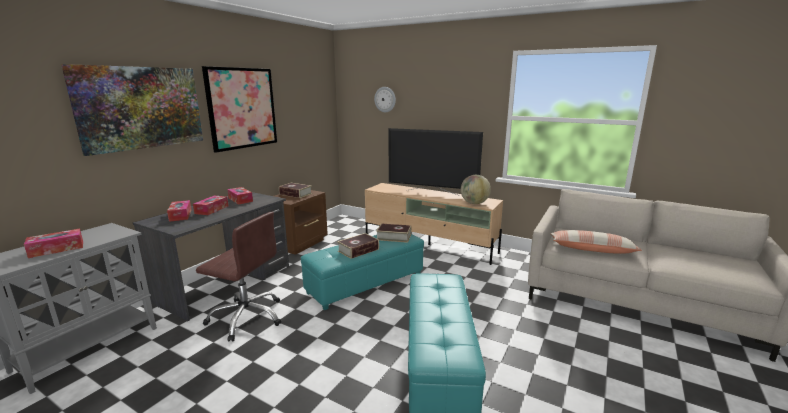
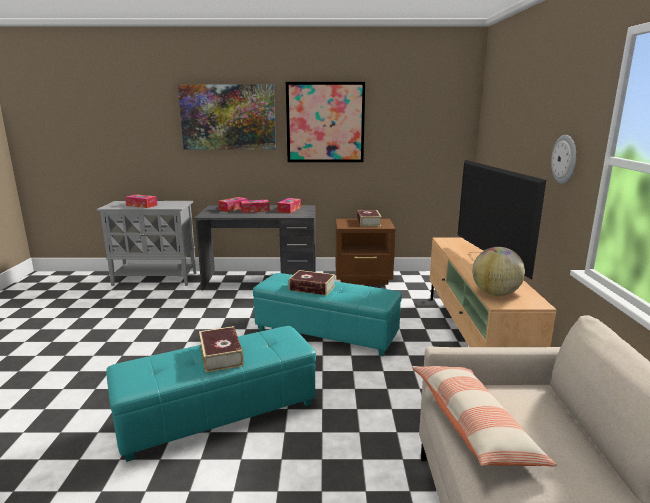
camera: 60 degrees right, 0 degrees up
(247, 317) = (222, 305): brown office chair -> none
(385, 99) = (506, 120): wall clock -> wall clock (565, 159)
(394, 237) = (368, 294): book -> book (221, 355)

